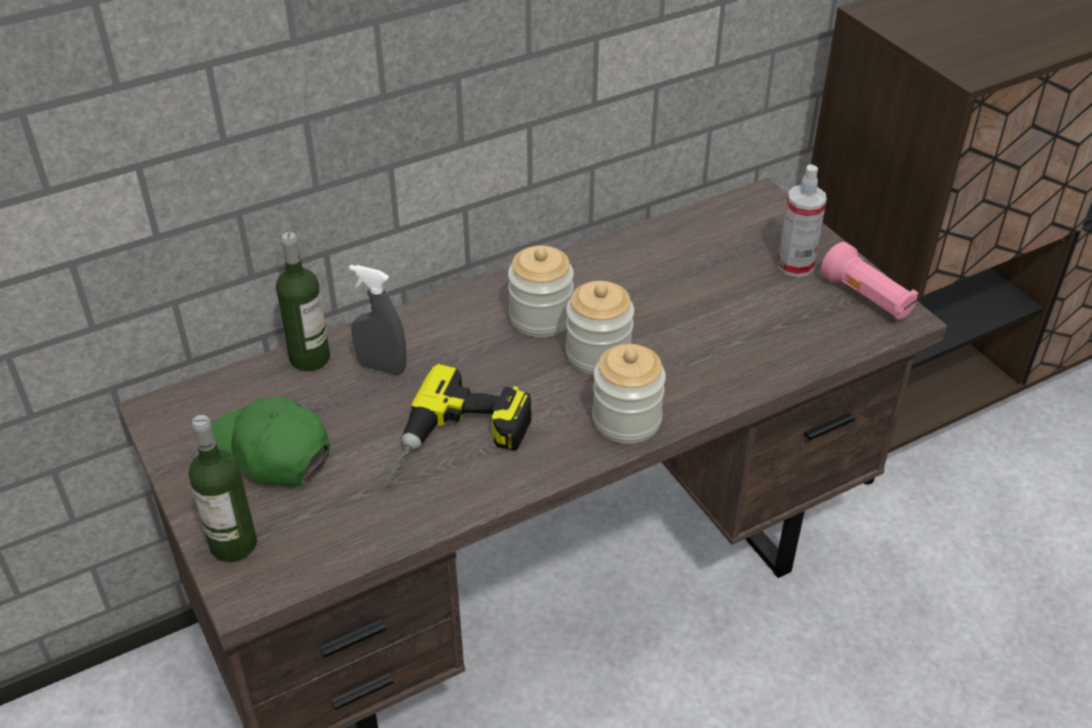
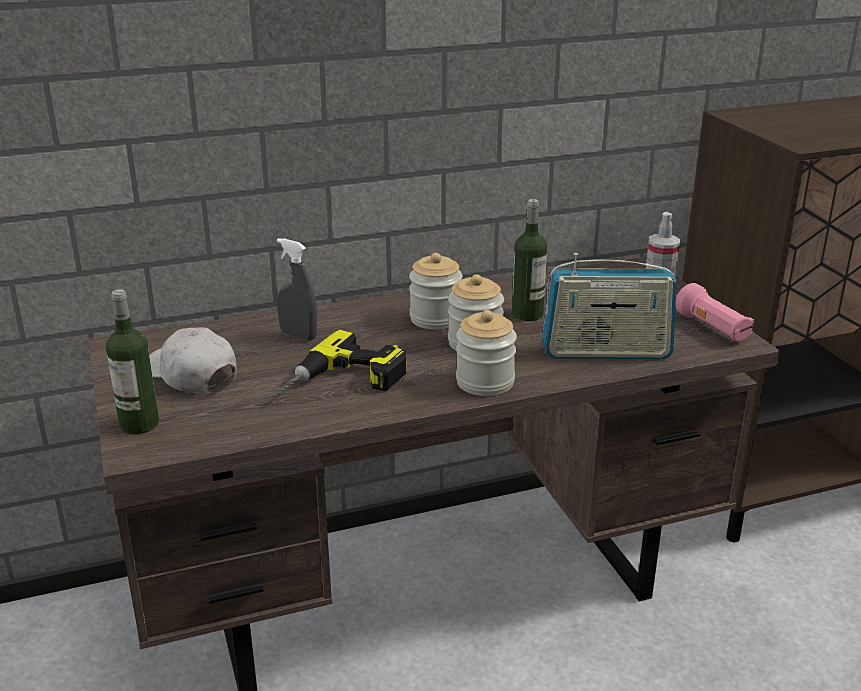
camera: 10 degrees right, 15 degrees down
(270, 453) = (191, 375): green cap -> white cap
(310, 358) = (245, 326): bottle -> bottle (527, 314)
(754, 351) = (606, 352): none -> radio

